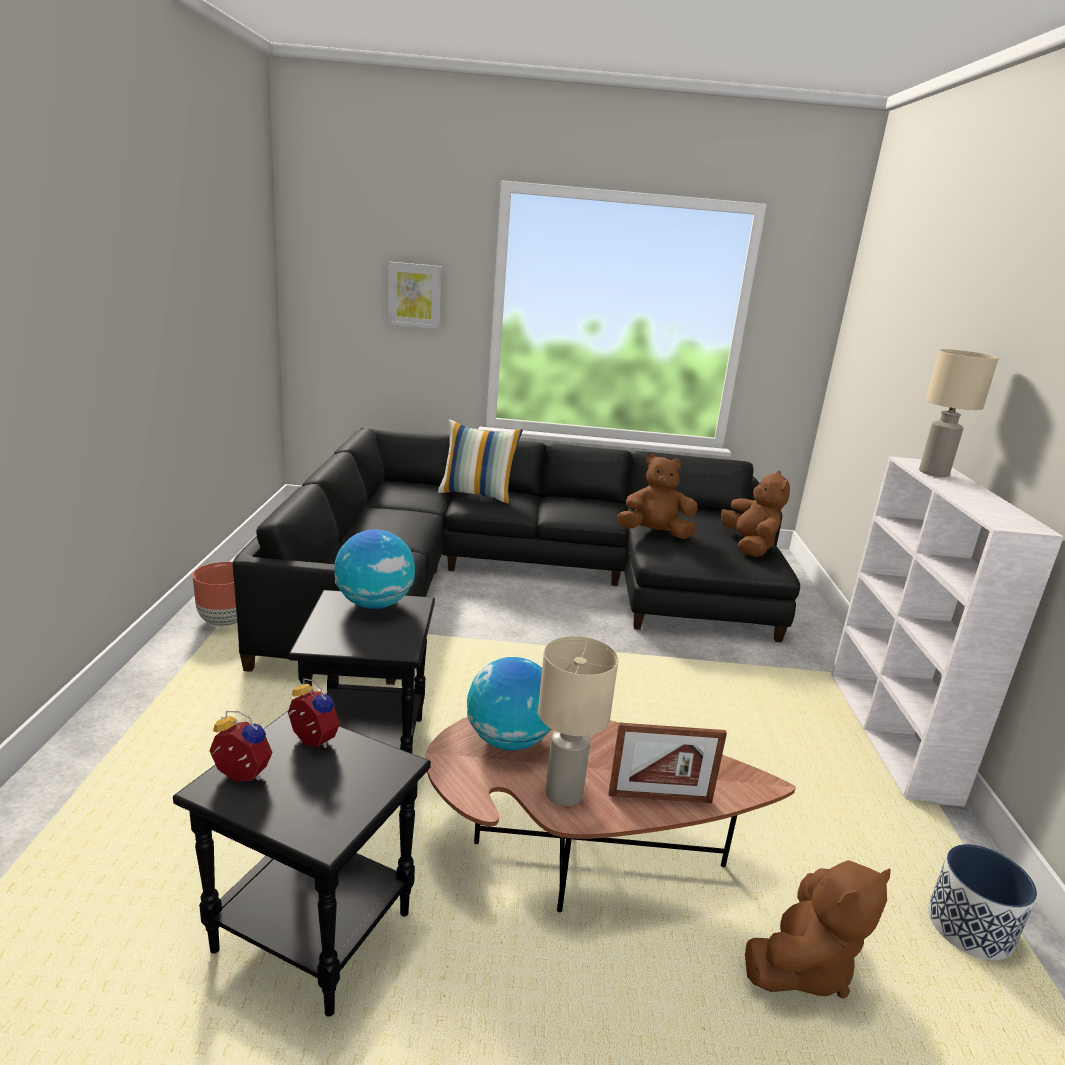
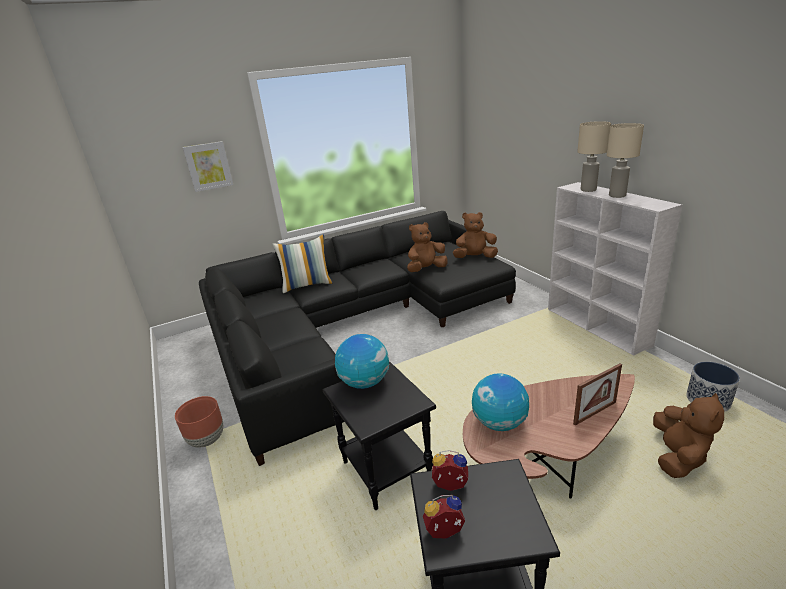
camera: 25 degrees left, 5 degrees up
(565, 793) = (557, 436): beige table lamp -> beige table lamp (617, 195)
(749, 546) = (475, 257): brown plush toy -> brown plush toy turned 60 degrees counterclockwise

